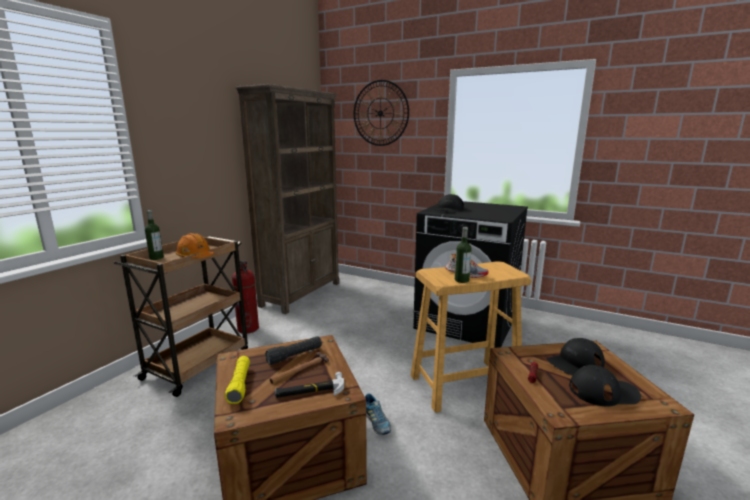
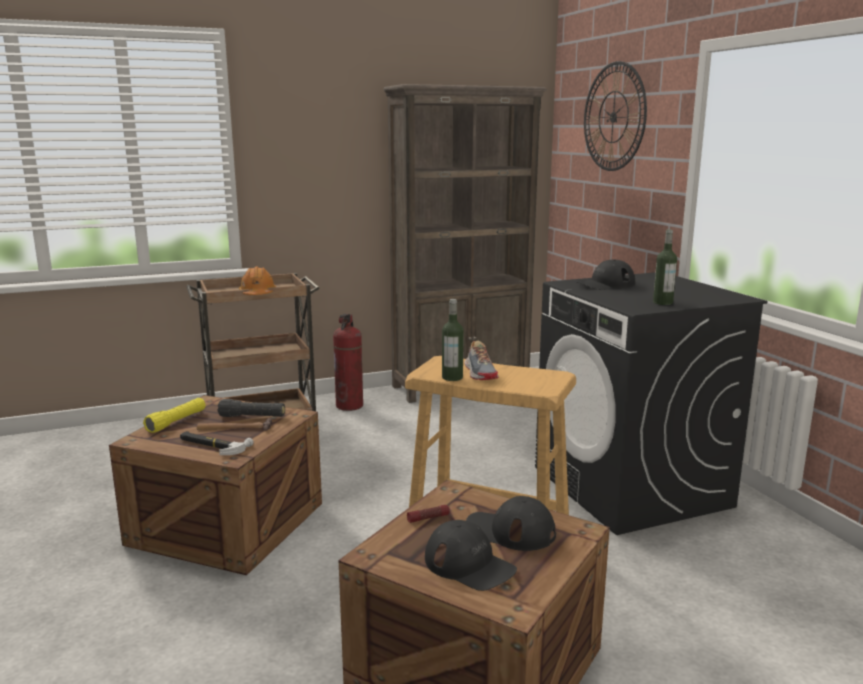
camera: 40 degrees right, 0 degrees up
(156, 258) = (228, 289): bottle -> bottle (662, 303)
(376, 422) = (332, 536): shoe -> none

